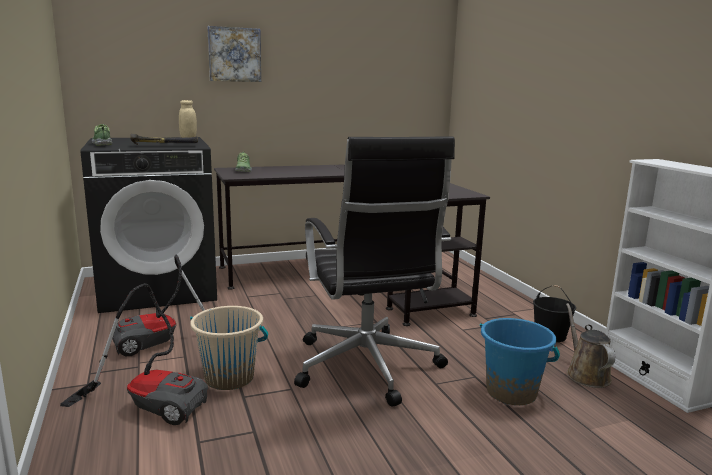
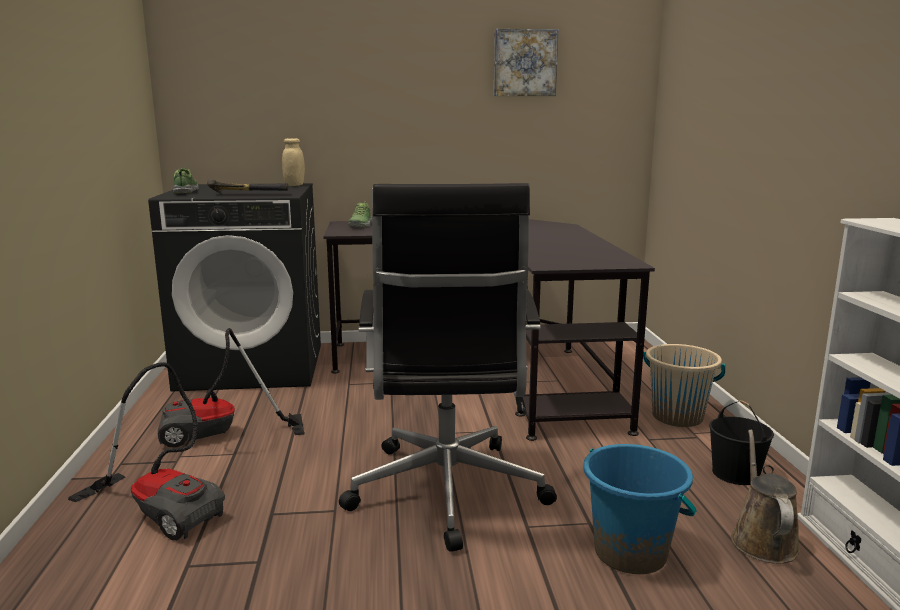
camera: 15 degrees right, 0 degrees up
(229, 378) = (269, 487): beige bucket -> beige bucket (677, 417)
(234, 54) = (355, 80): picture -> picture (524, 63)

